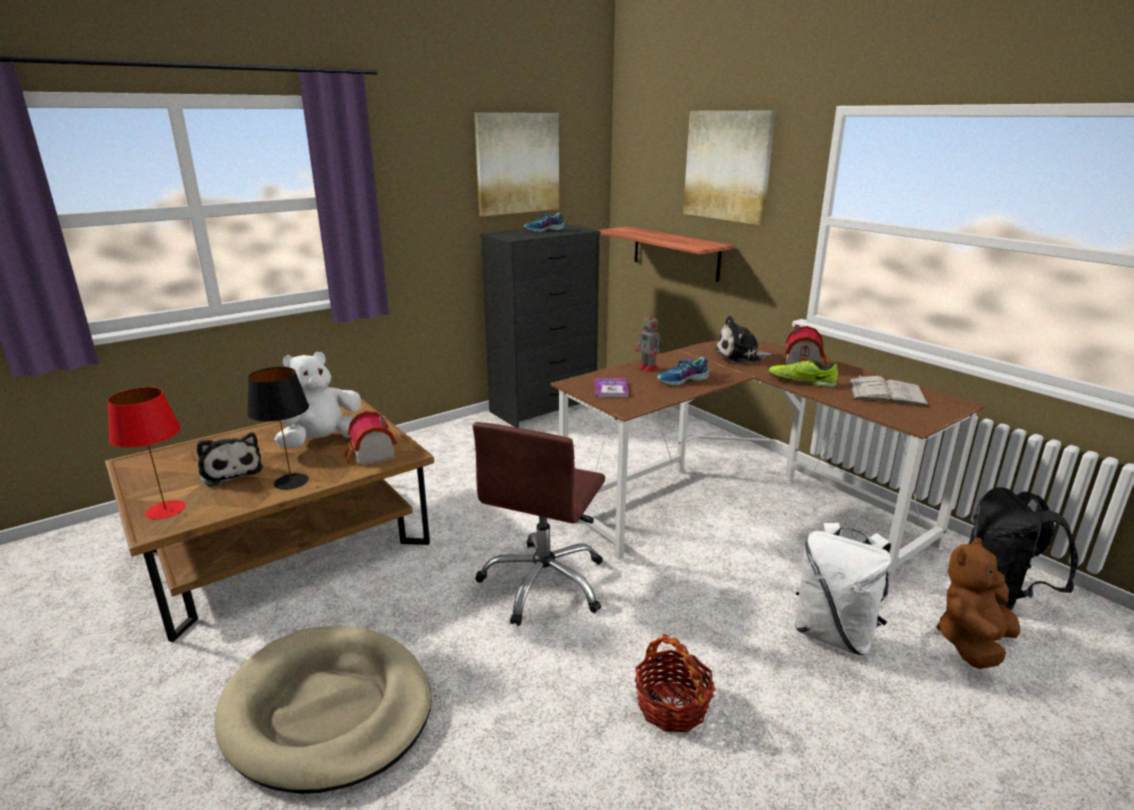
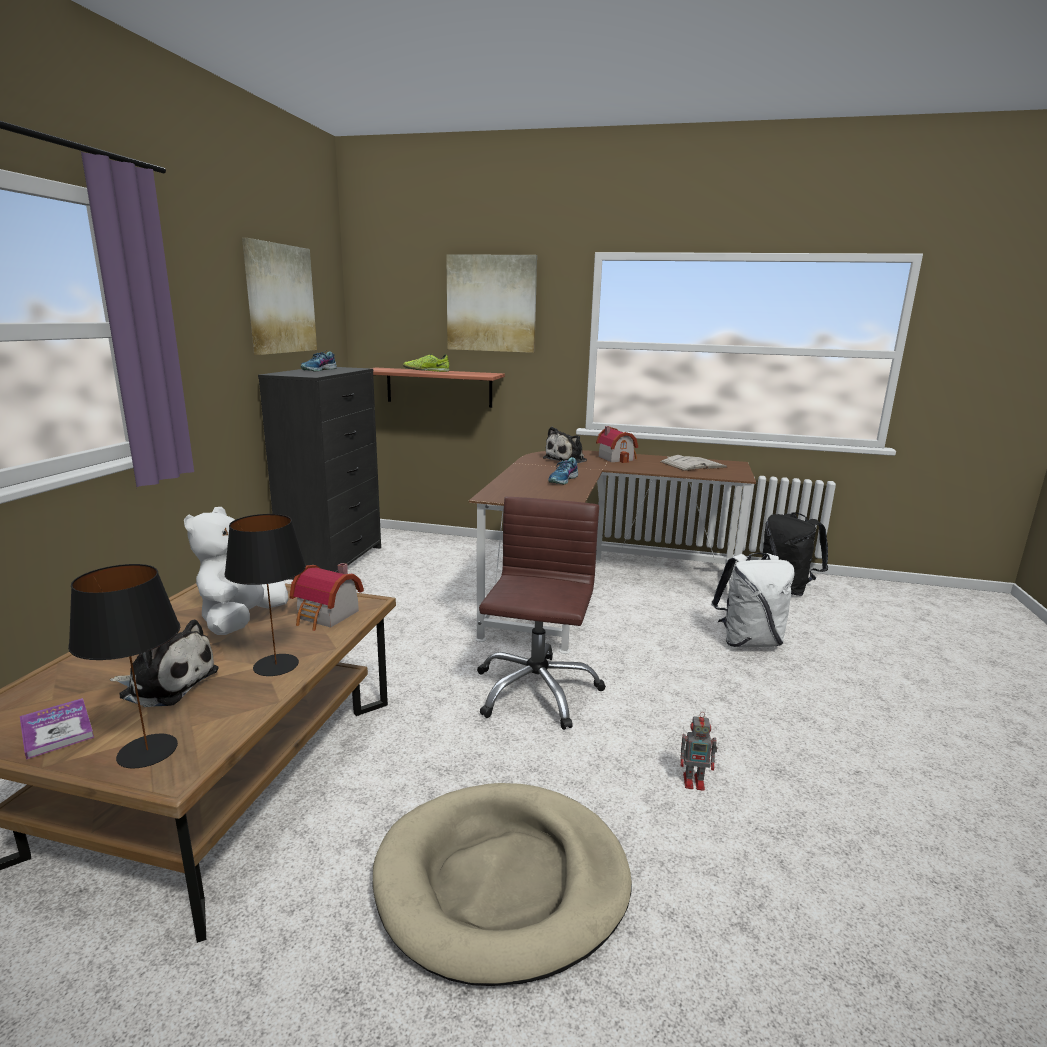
camera: 40 degrees left, 5 degrees down
(166, 509) = (148, 750): red table lamp -> black table lamp
(544, 583) = (535, 690): brown office chair -> brown office chair turned 150 degrees counterclockwise
(611, 389) = (527, 495): book -> book (57, 729)
(648, 369) = (523, 477): toy robot -> toy robot (695, 781)
(671, 706) = (731, 726): basket -> none
(801, 381) = (636, 467): shoe -> shoe (426, 371)
(972, 643) = (809, 618): brown plush toy -> none

